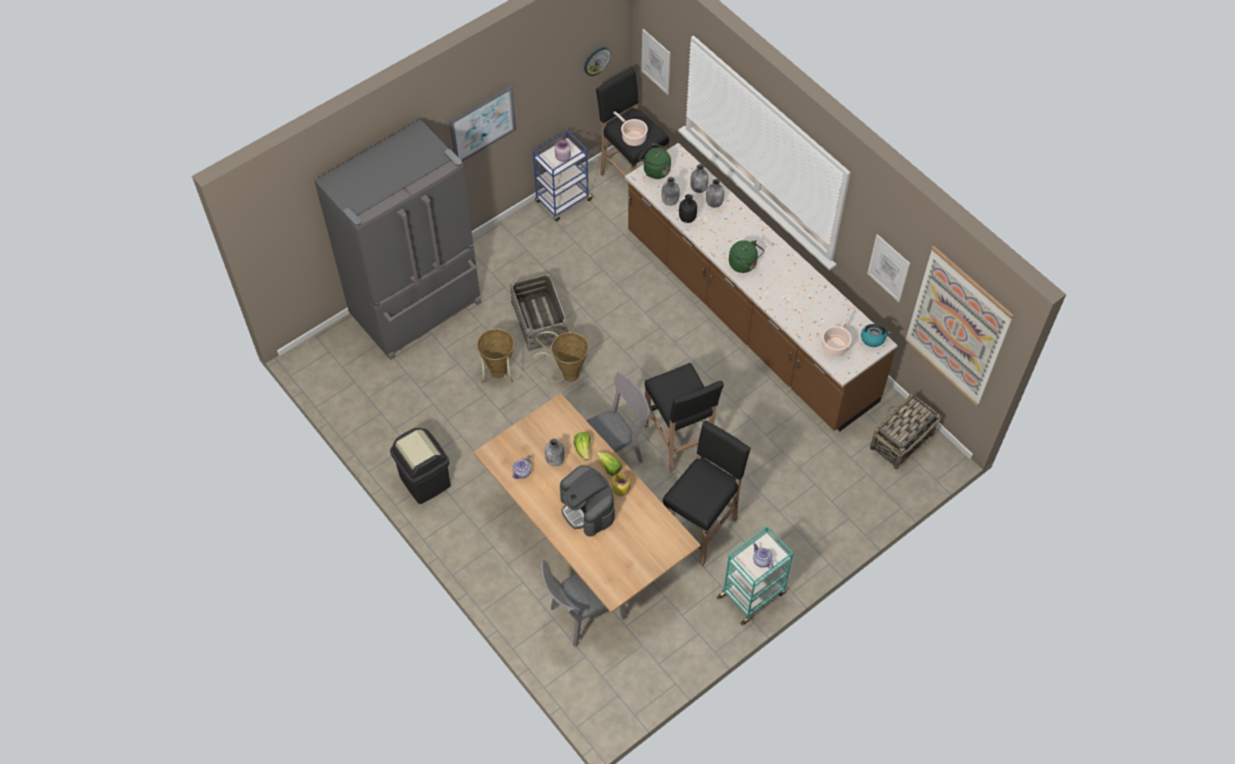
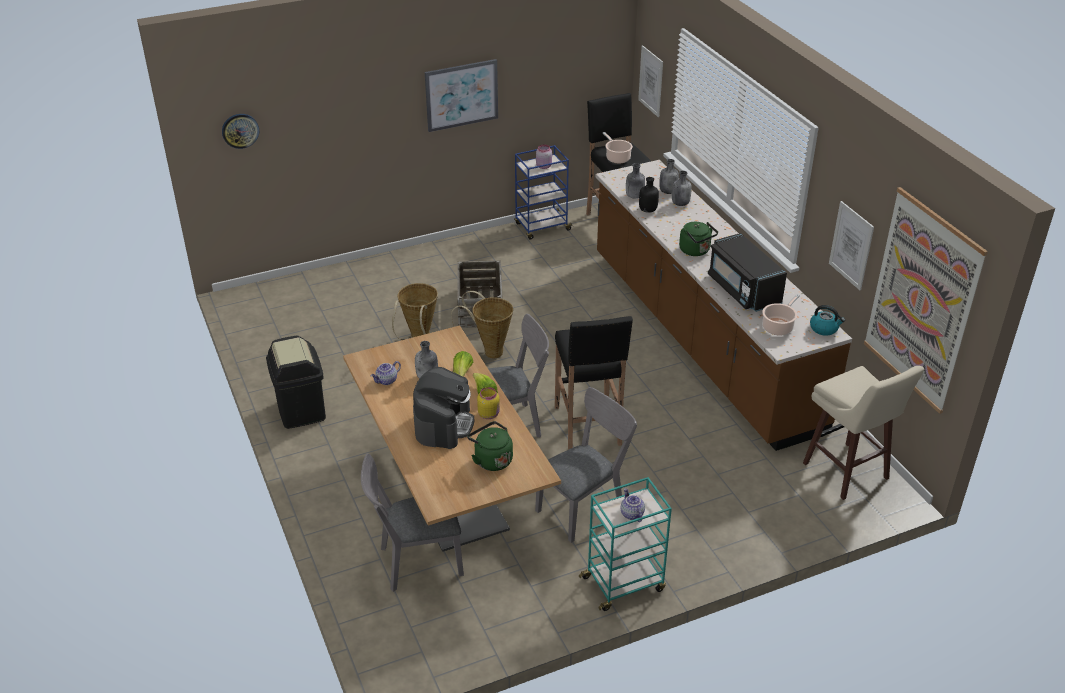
camera: 15 degrees right, 20 degrees down
(418, 310) = (364, 280): grey fridge -> none
(587, 509) = (443, 424): coffee machine -> coffee machine turned 150 degrees counterclockwise
(596, 60) = (592, 73): wall clock -> wall clock (240, 130)
(655, 170) = (627, 174): green kettle -> green kettle (491, 460)
(701, 527) = (584, 507): black stool -> grey chair
(796, 306) = (743, 290): none -> black microwave
(900, 441) = (846, 473): basket -> beige stool

